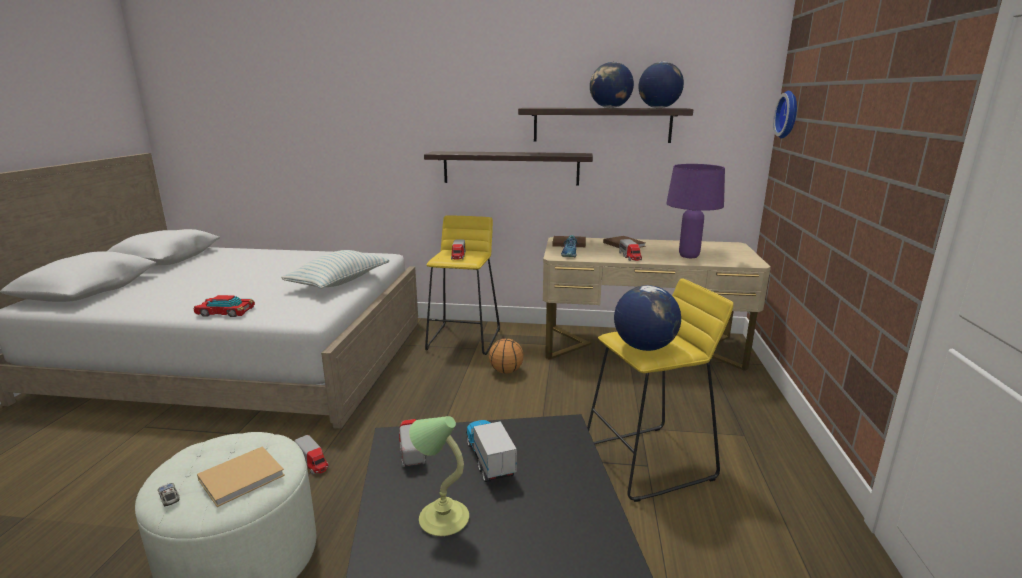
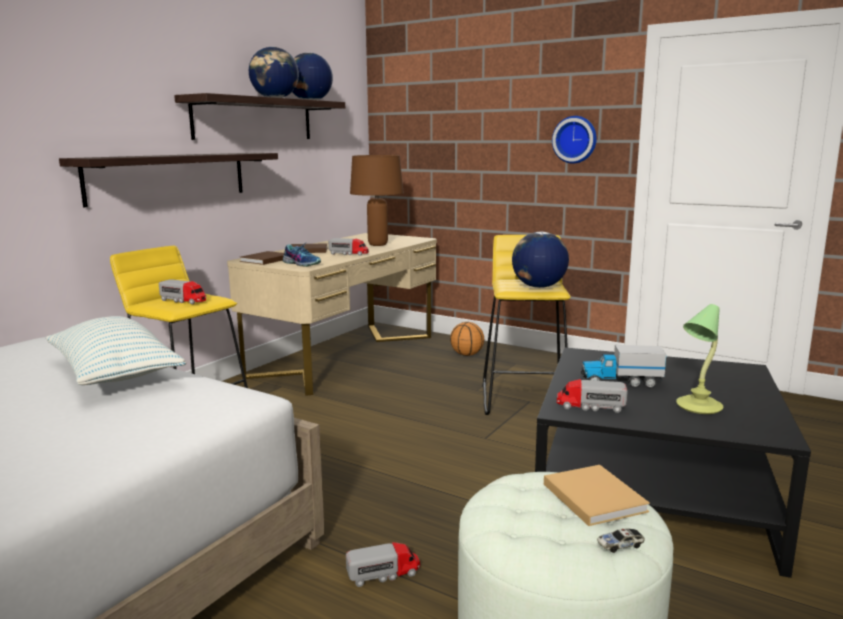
camera: 65 degrees left, 5 degrees down
(225, 311) = (101, 456): toy car -> none
(506, 371) = (308, 419): basketball -> basketball (467, 355)
(689, 256) = (378, 244): purple table lamp -> brown table lamp
(789, 114) = (397, 109): wall clock -> wall clock (575, 139)

